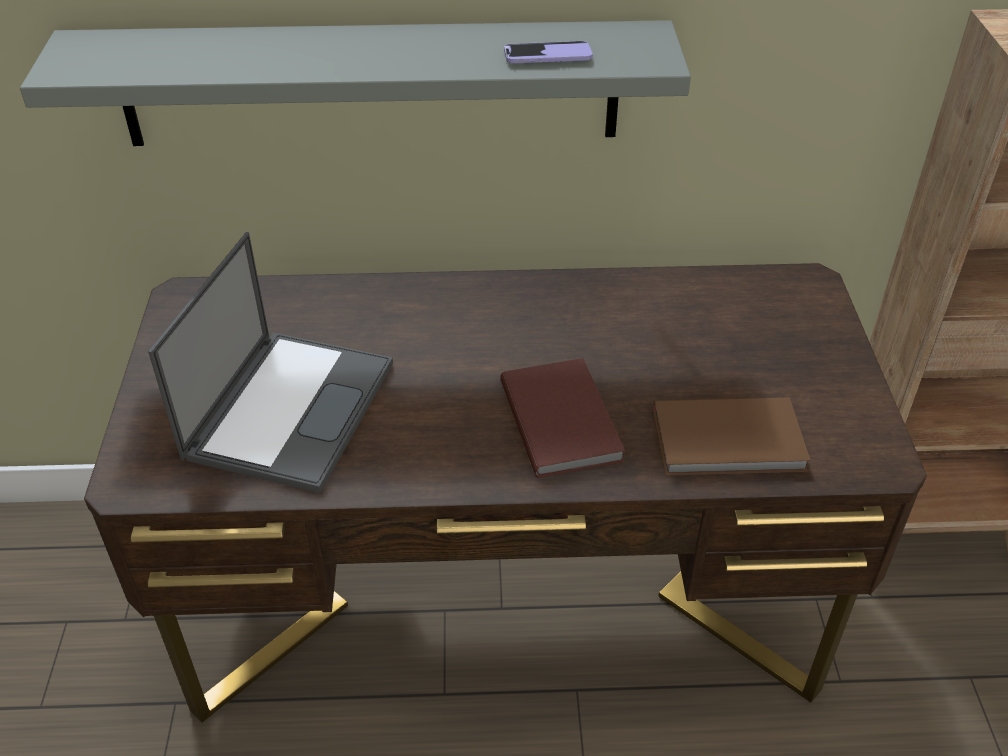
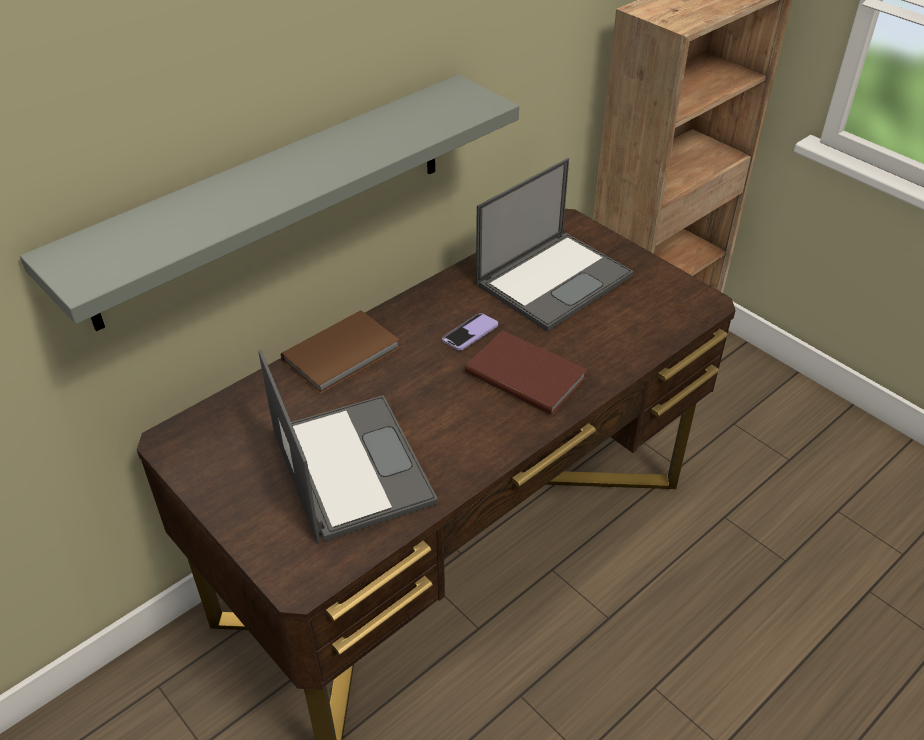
camera: 40 degrees left, 0 degrees up
(547, 55) = (421, 125): phone -> phone (470, 333)
(719, 338) = (555, 279): none -> laptop
(730, 442) = (626, 335): brown book -> brown book (344, 355)

